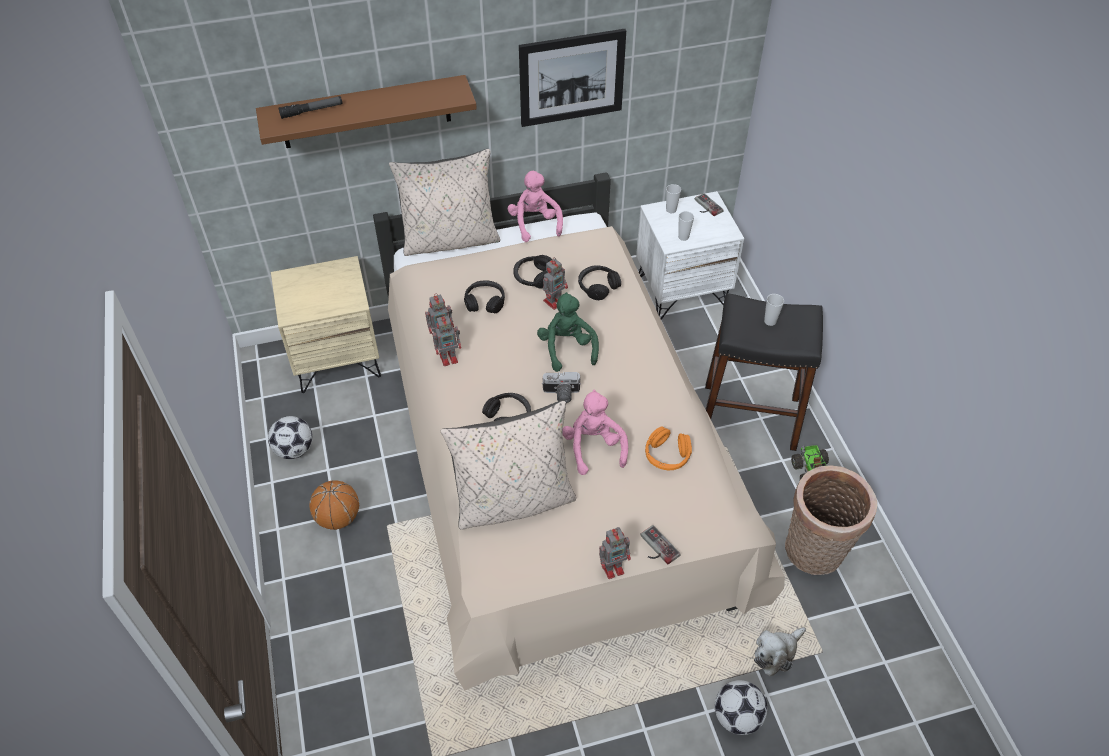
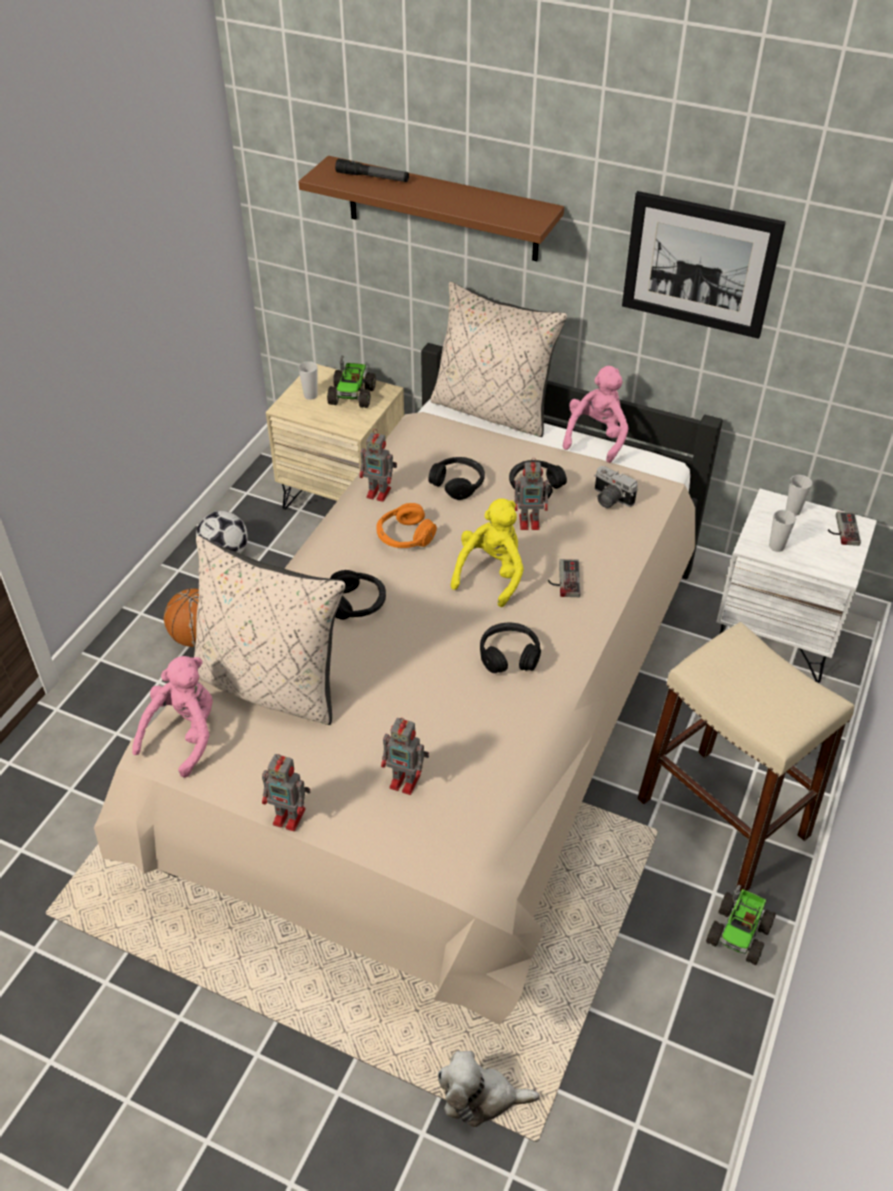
camera: 40 degrees right, 5 degrees down
(328, 280) = (352, 395): none -> toy truck
(449, 357) = (364, 515): toy robot -> toy robot (406, 781)
(561, 394) = (433, 614): camera -> camera (609, 499)
(567, 348) = (491, 574): green plush toy -> yellow plush toy
(593, 447) = (407, 686): pink plush toy -> pink plush toy (184, 734)
(598, 286) = (595, 533): black headphones -> black headphones (509, 655)
(656, 548) = (355, 830): game controller -> game controller (563, 579)
(667, 455) = (475, 746): orange headphones -> orange headphones (404, 536)
(737, 717) = (364, 1127): football -> none
(749, 416) = (723, 817): black stool -> beige stool
(770, 321) = (761, 682): cup -> cup (310, 395)
(814, 553) = (644, 1024): basket -> none

